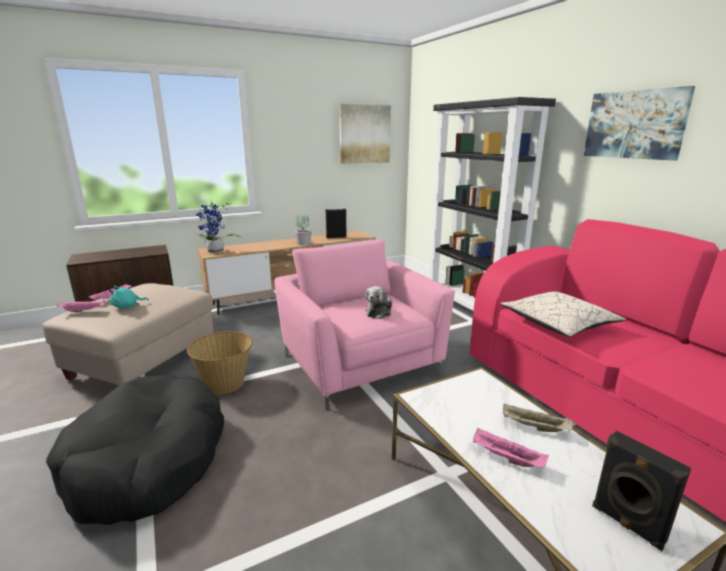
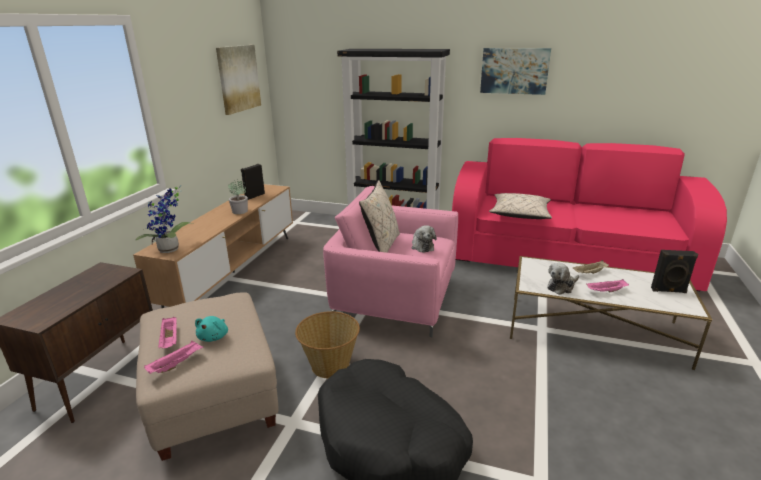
camera: 45 degrees left, 5 degrees up
(349, 299) = (381, 246): none -> beige pillow
(455, 419) = (561, 287): none -> plush toy

